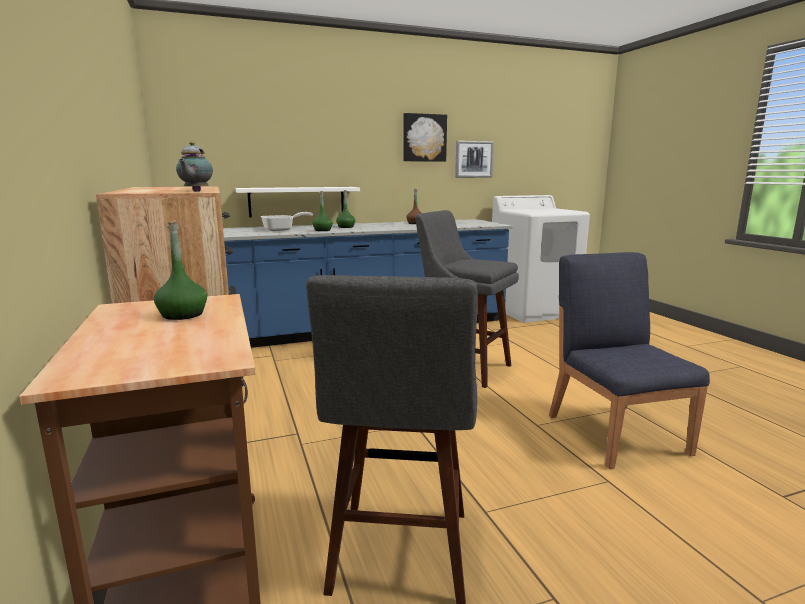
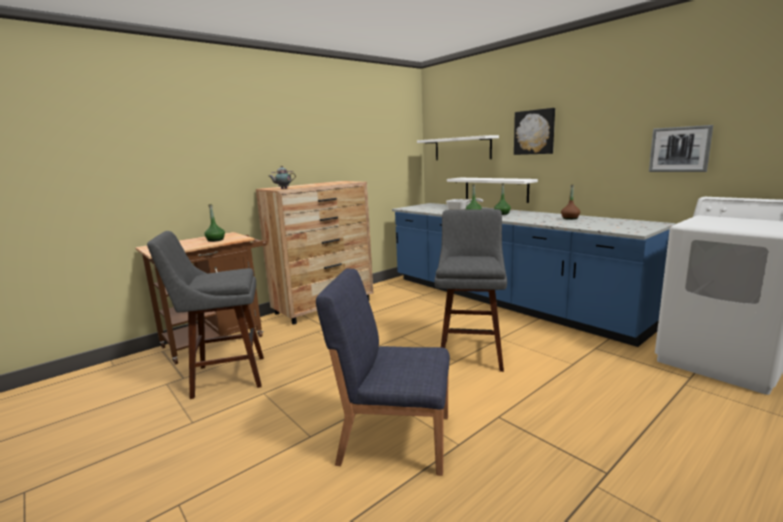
camera: 70 degrees right, 0 degrees up
(236, 147) = (462, 148): none -> white shelf
(424, 138) = (612, 129): picture -> picture (534, 132)
(616, 433) = (394, 438): blue chair -> blue chair turned 135 degrees counterclockwise

